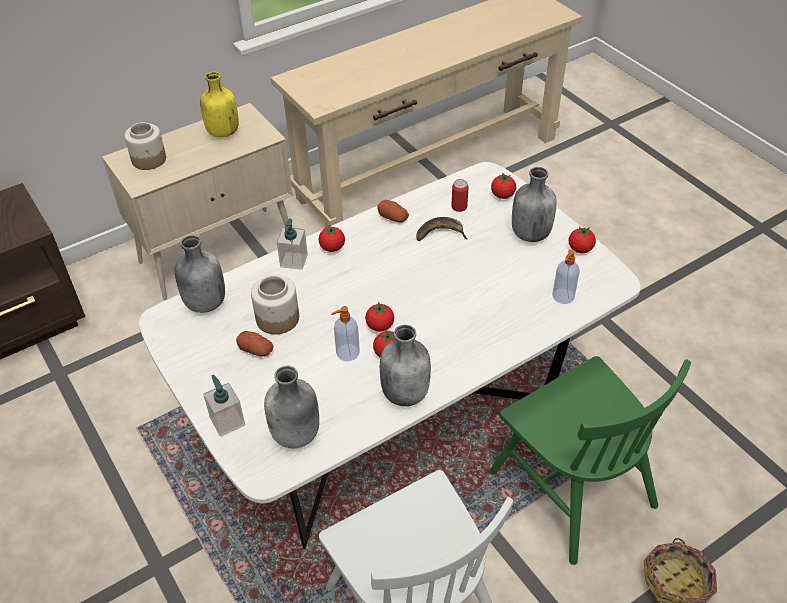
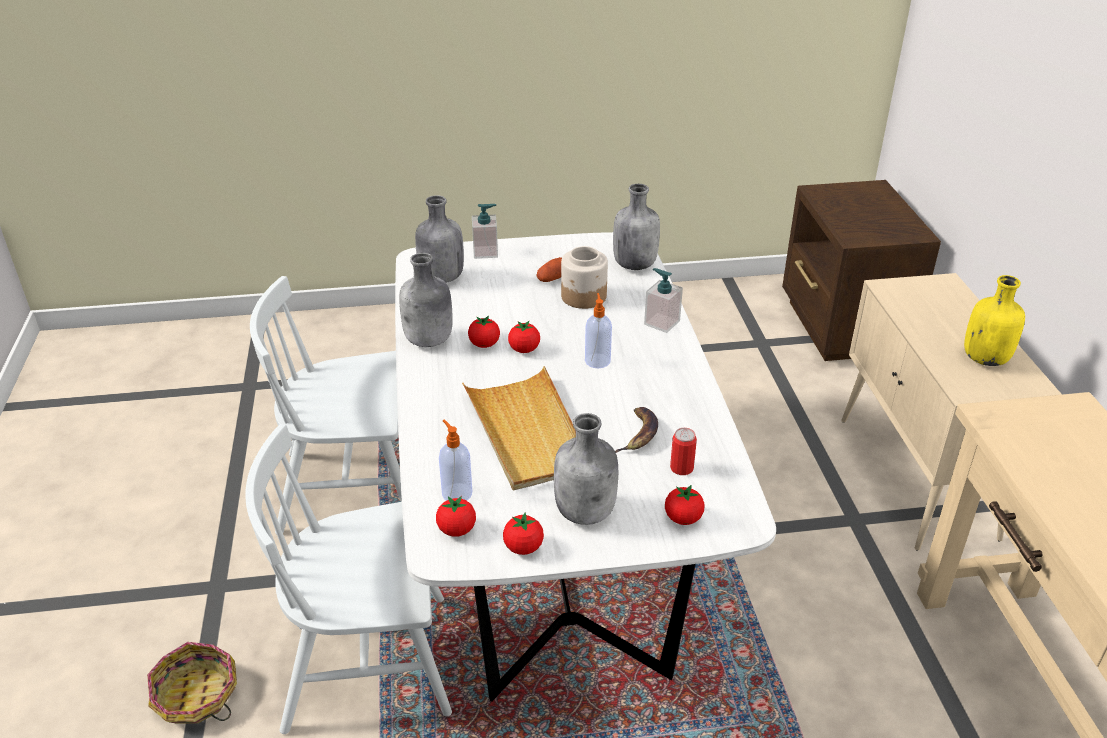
camera: 115 degrees right, 10 degrees down
(149, 160) = (937, 299): jar -> none
(332, 248) = (666, 351): tomato -> tomato (457, 530)
(347, 353) = (506, 322): soap dispenser -> soap dispenser (597, 360)
(393, 218) = (693, 407): potato -> none
(478, 286) = (527, 432): none -> beige tray
(571, 487) = (368, 662): green chair -> white chair

